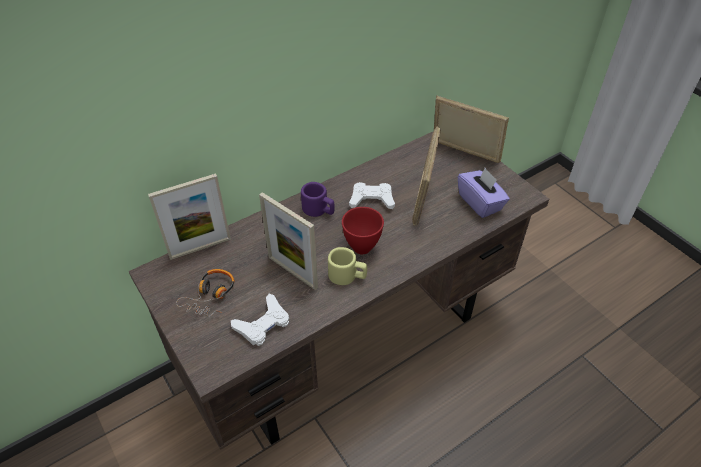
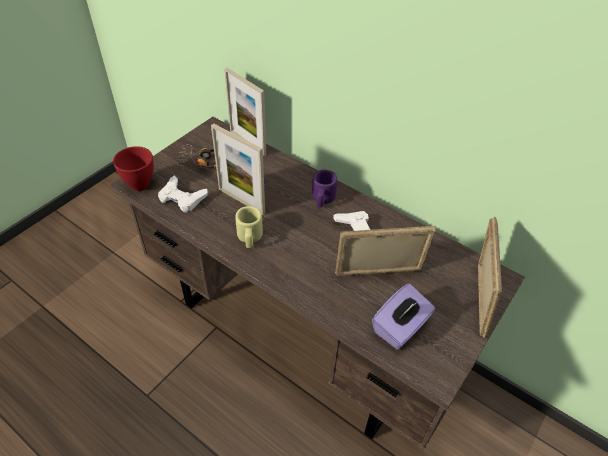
camera: 70 degrees right, 0 degrees up
(292, 272) = (241, 201): picture frame -> picture frame turned 75 degrees counterclockwise
(363, 247) = (288, 240): red bowl -> red bowl (140, 186)

